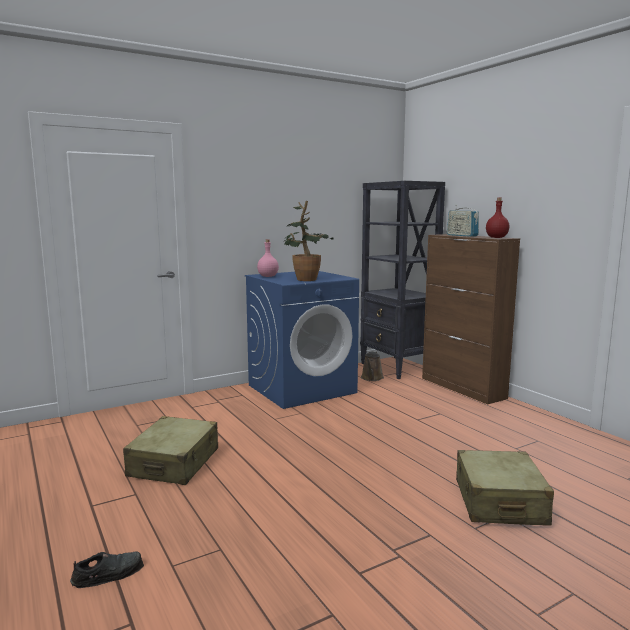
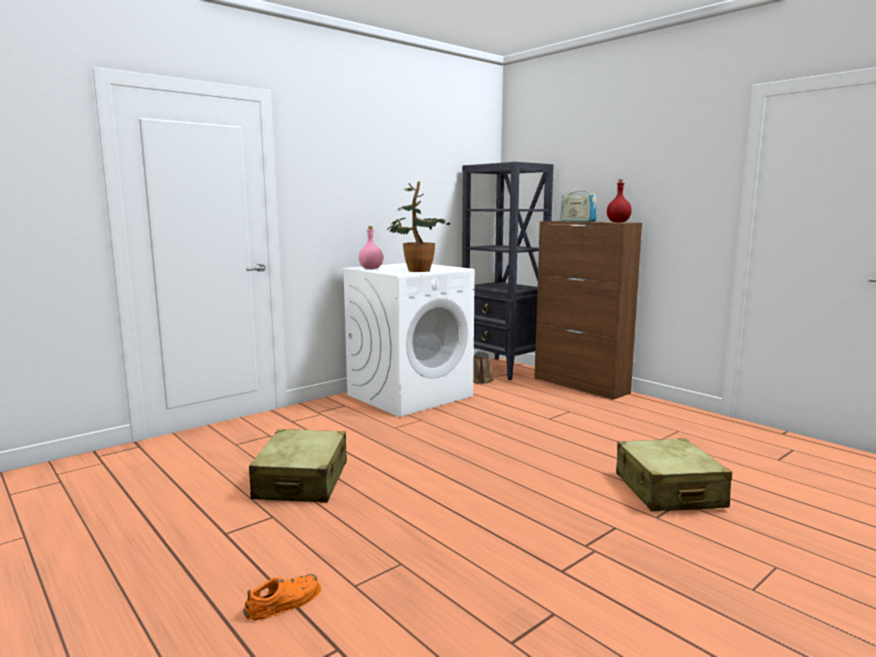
camera: 10 degrees left, 0 degrees up
(109, 574) = (284, 602): black shoe -> orange shoe
(302, 389) = (410, 395): blue washing machine -> white washing machine

